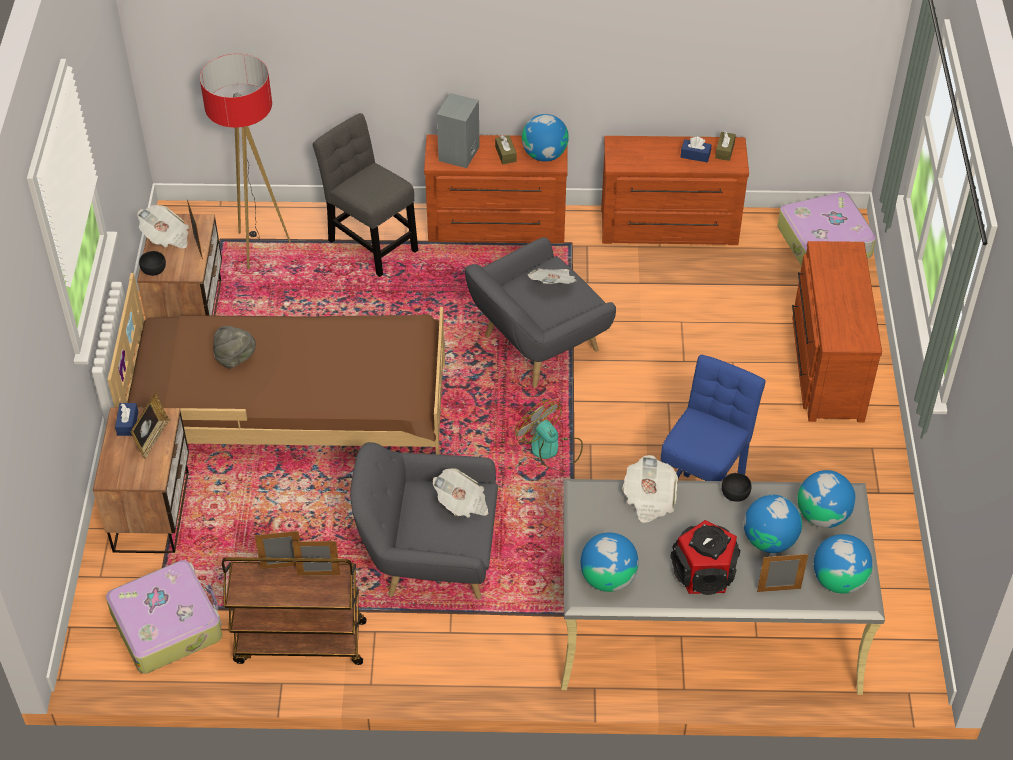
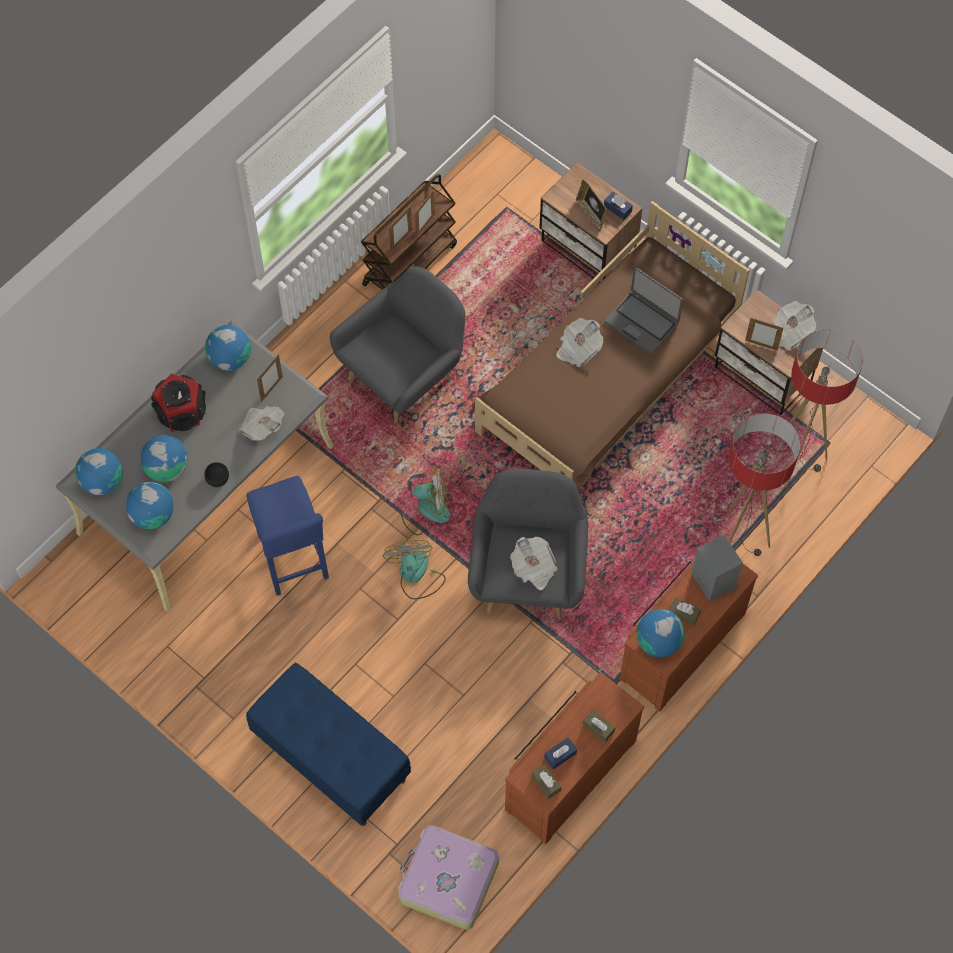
camera: 130 degrees right, 15 degrees up
(154, 270) = (758, 305): black bowl -> none
(167, 624) = (488, 206): suitcase -> none
(235, 358) = (642, 322): grey hat -> laptop
(370, 242) = (739, 542): grey chair -> floor lamp
(462, 503) = (391, 366): newspaper -> newspaper (578, 348)
(617, 416) = (415, 575): none -> fan
(650, 148) = (598, 728): none -> brown tissue box
(778, 590) = (130, 442): picture frame -> picture frame (271, 389)
(825, 366) = (330, 757): brown dresser -> blue bench

